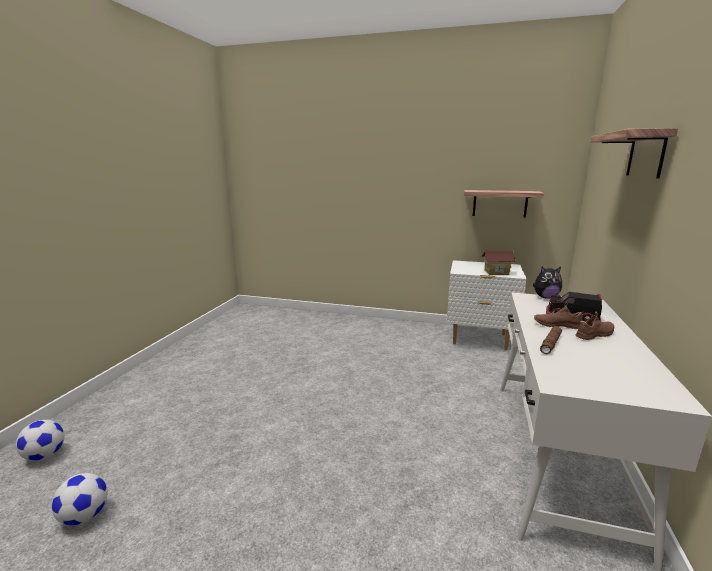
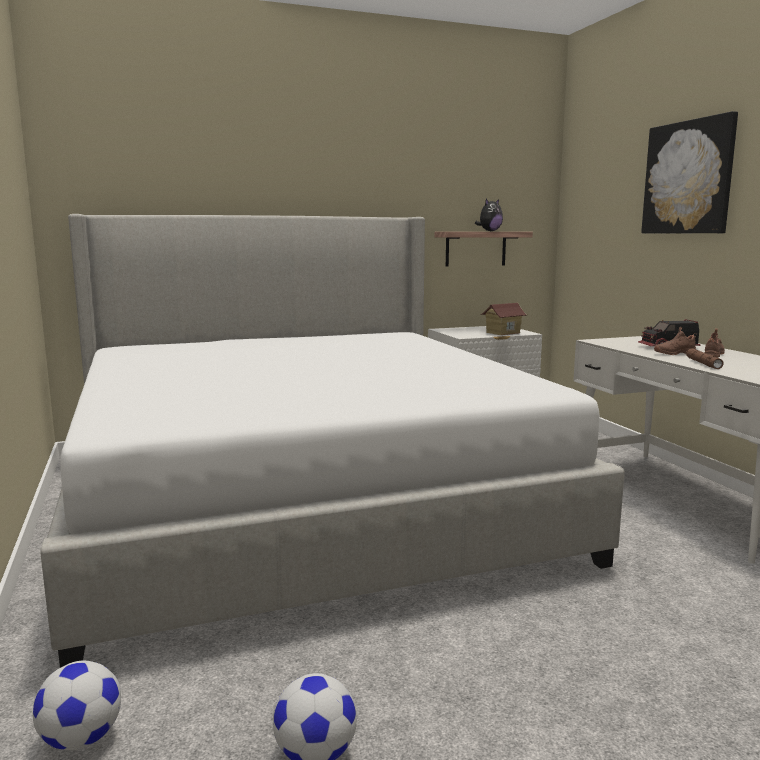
camera: 35 degrees left, 5 degrees down
(298, 362) = (303, 502): none -> bed
(545, 297) = (613, 339): plush toy -> plush toy (489, 231)
(646, 154) = (688, 178): shelf -> picture

